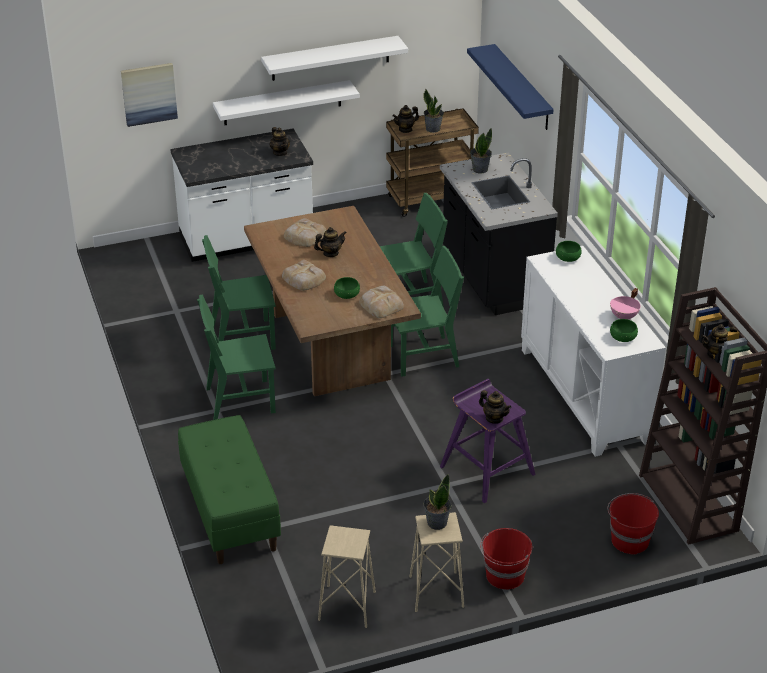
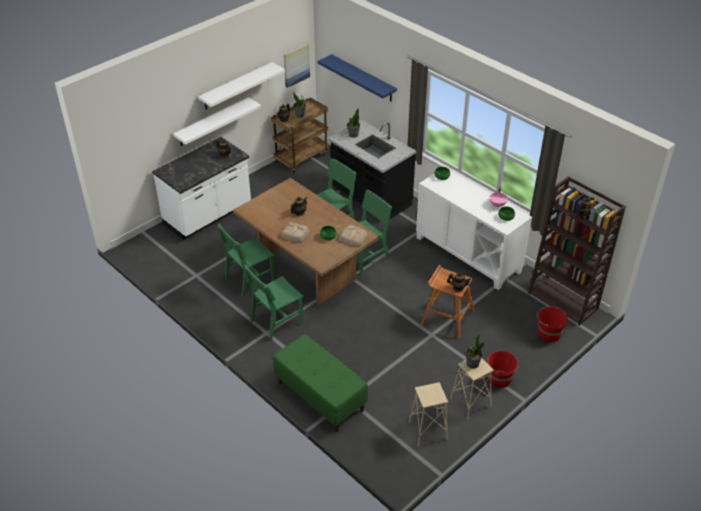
camera: 25 degrees left, 5 degrees up
(149, 94) = (135, 139): picture -> picture (296, 65)
(304, 236) = (275, 206): bread -> none
(486, 469) = (447, 318): purple stool -> brown stool

